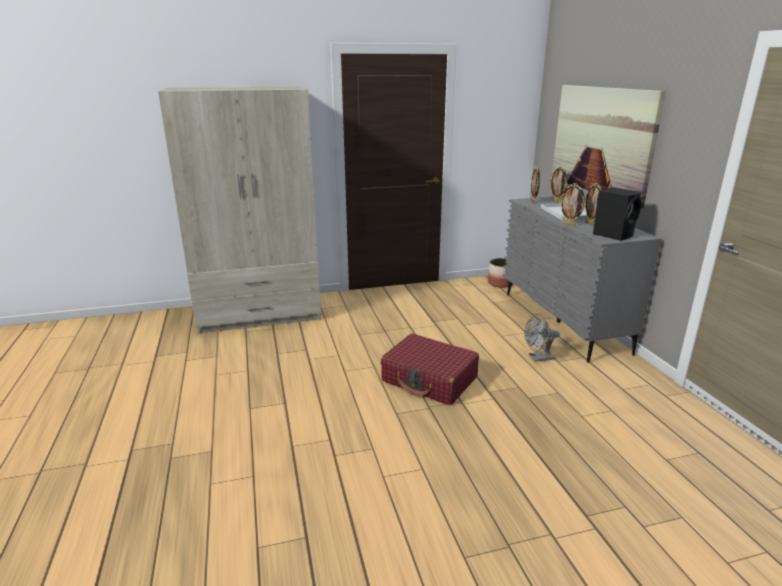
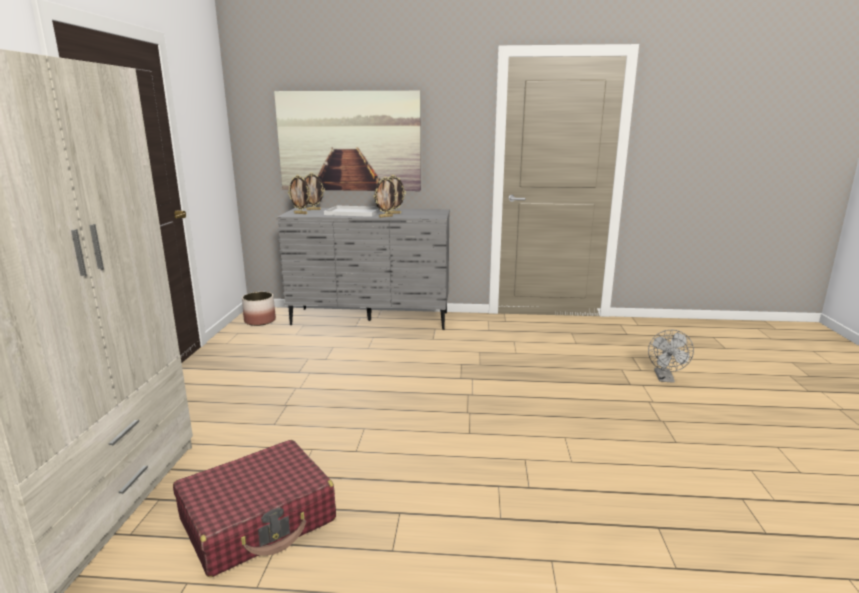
camera: 70 degrees left, 5 degrees down
(429, 379) = (419, 401): red suitcase -> red suitcase (258, 520)
(537, 358) = (422, 344): grey fan -> grey fan (665, 379)
(614, 235) = (428, 214): black speaker -> none

